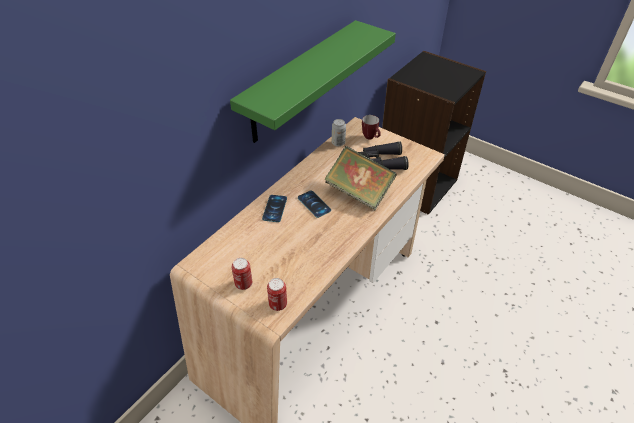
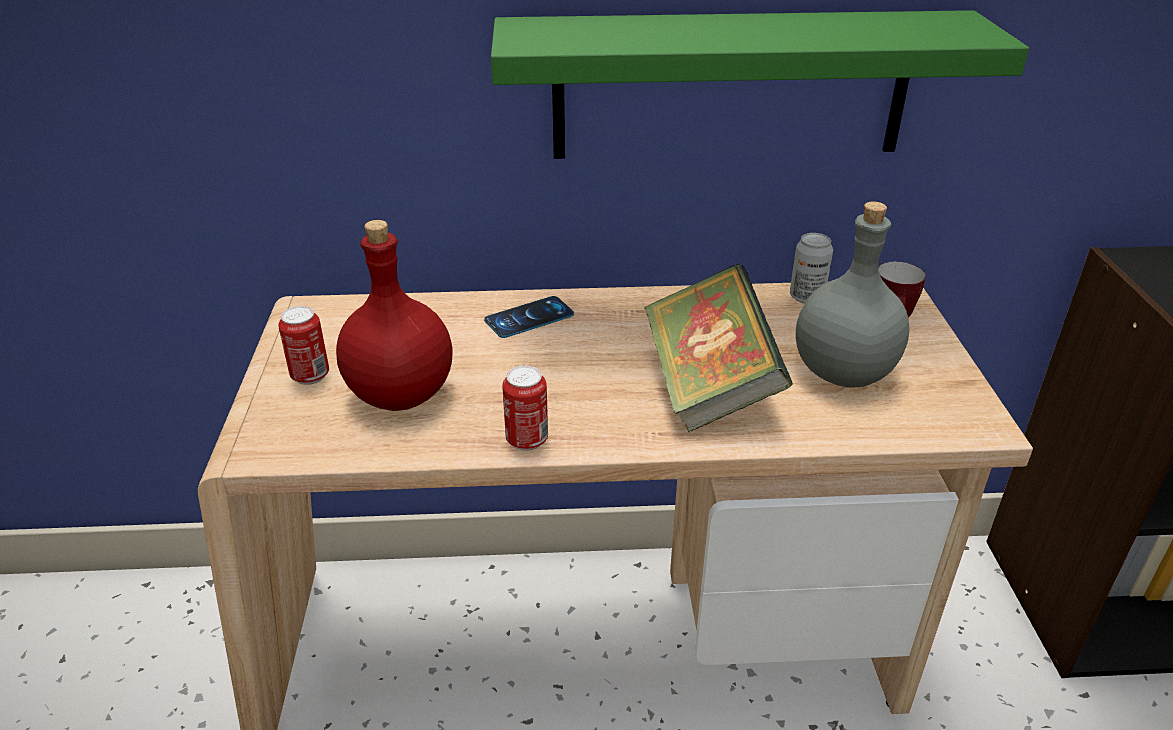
camera: 50 degrees right, 10 degrees down
(278, 304) = (295, 436): can -> can (527, 440)
(283, 265) = (400, 393): none -> red bottle
(314, 204) = (599, 351): phone -> none
(381, 162) = (842, 371): black binoculars -> grey bottle

